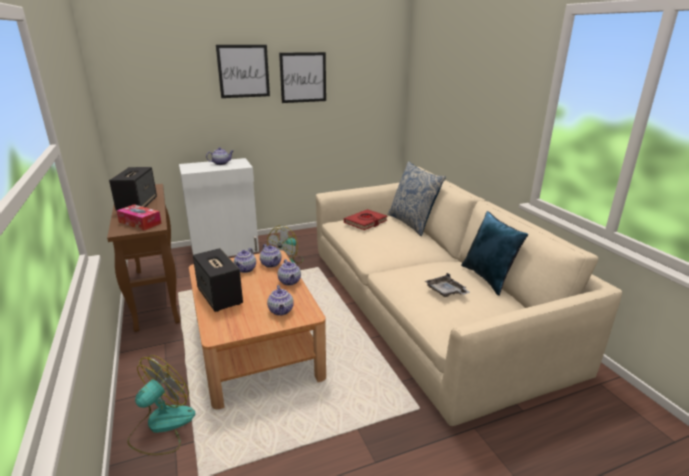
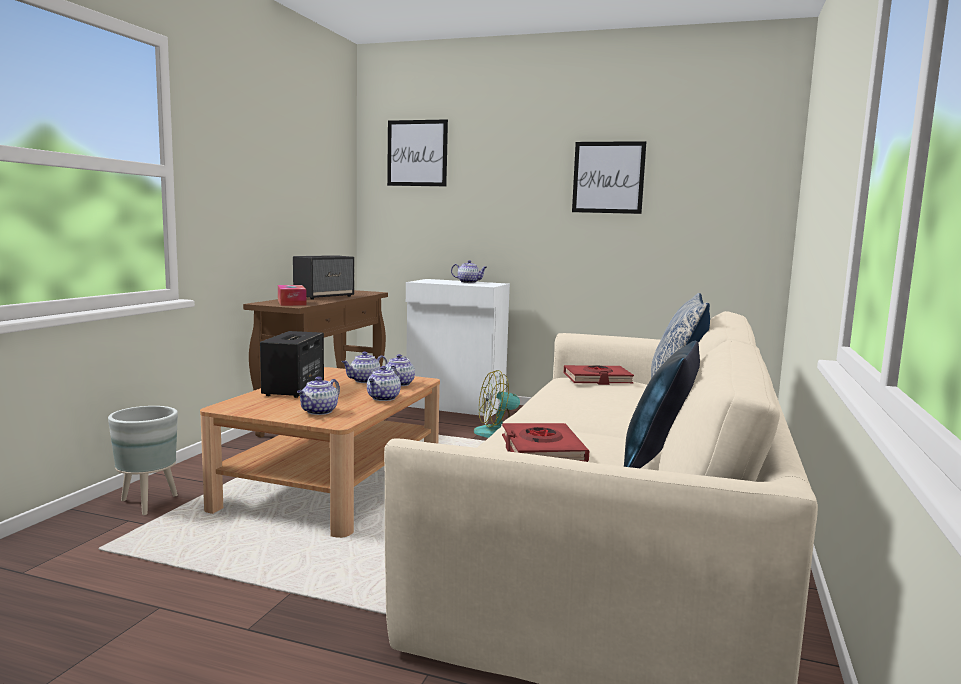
camera: 40 degrees right, 15 degrees down
(161, 426) = (148, 503): fan -> grey planter
(243, 71) = (524, 166): picture -> picture (417, 153)
(446, 291) = (542, 450): grey tray -> red book

